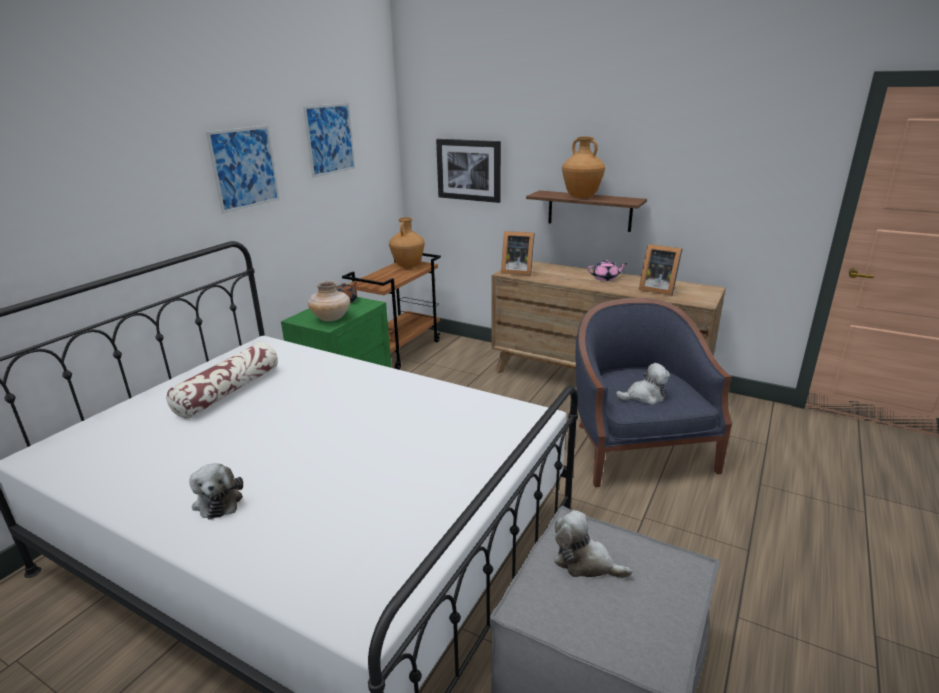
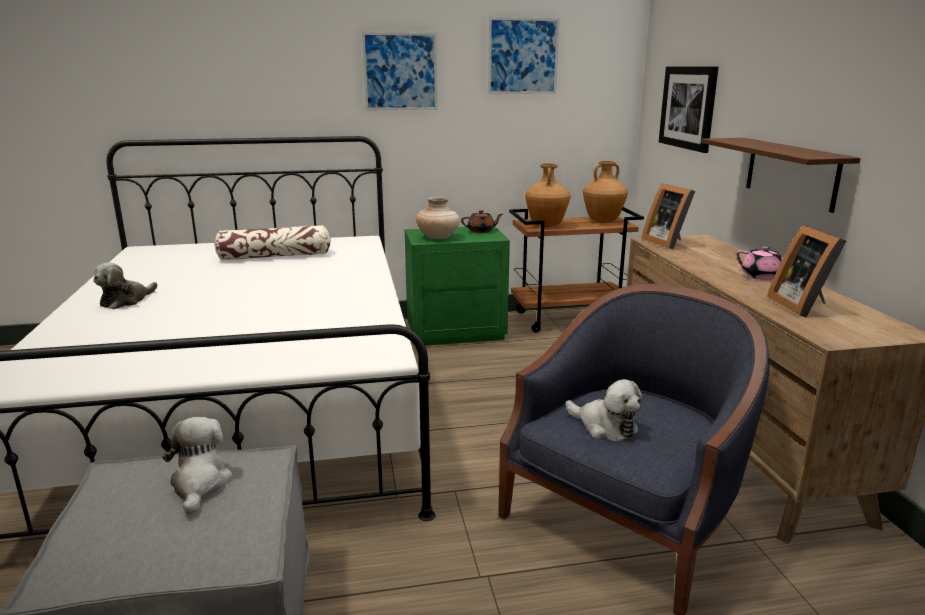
camera: 50 degrees right, 5 degrees down
(581, 197) = (766, 146): brown vase -> brown vase (546, 225)

